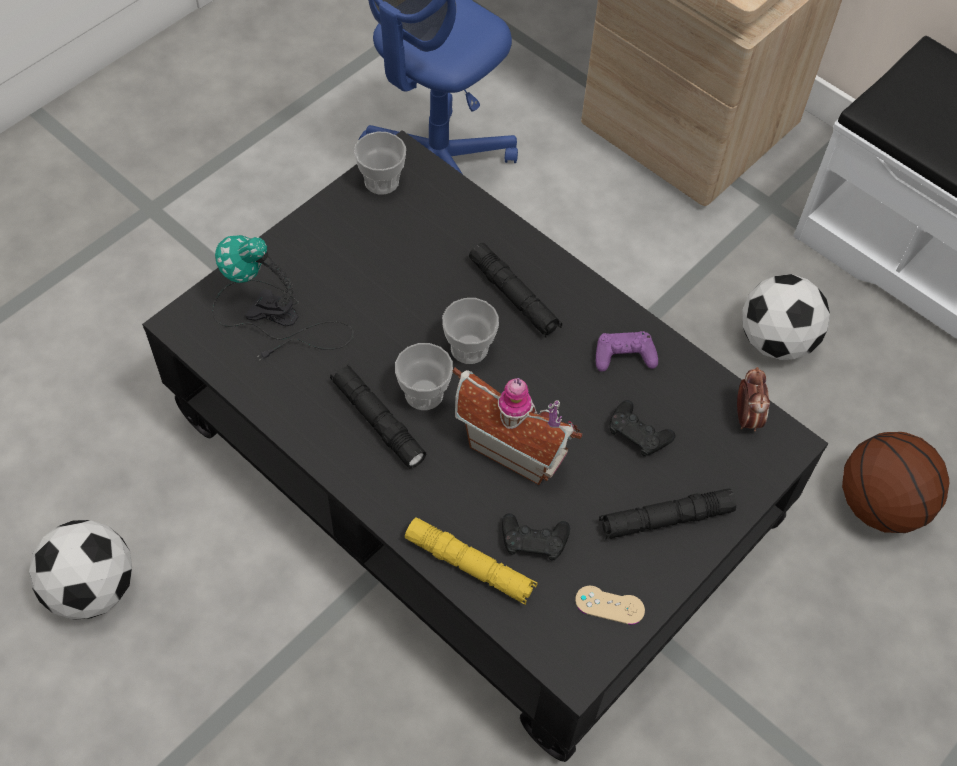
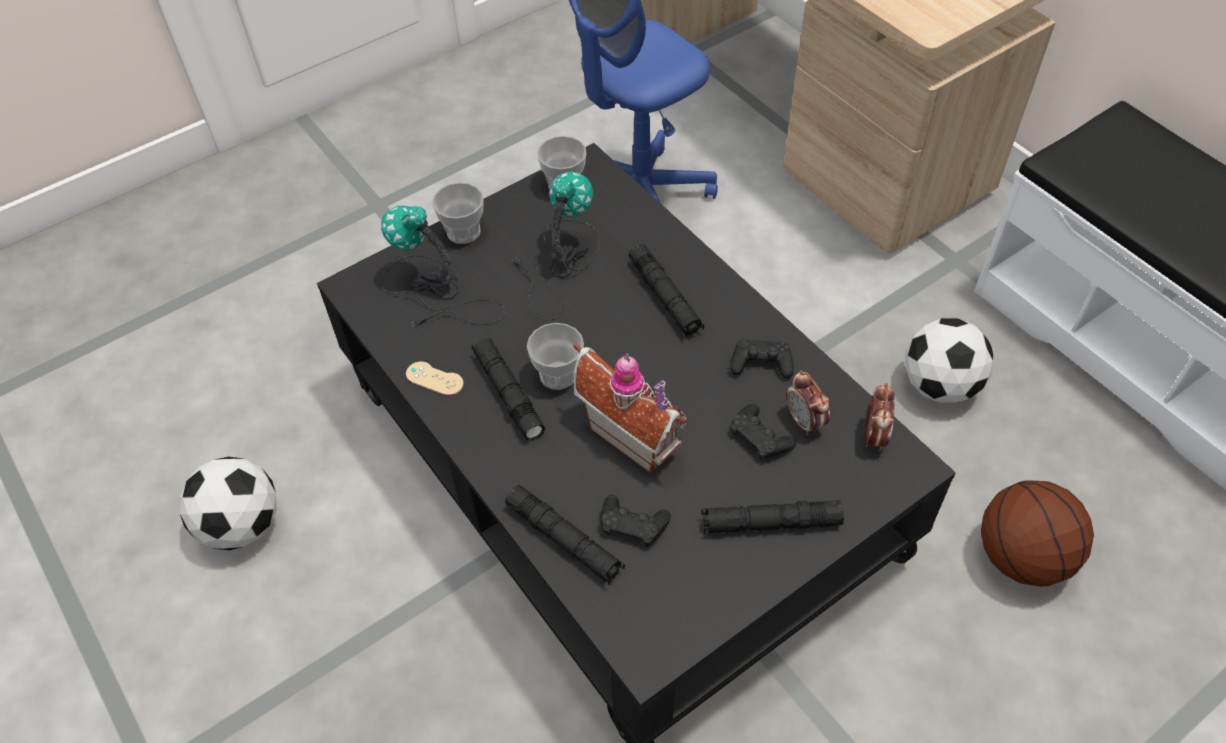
camera: 15 degrees right, 5 degrees down
(396, 272) = (558, 264): none -> table lamp
(469, 348) = (611, 339): cup -> cup (463, 231)
(470, 565) = (564, 540): yellow flashlight -> black flashlight
(609, 605) = (695, 598): beige game controller -> beige game controller (434, 379)
(624, 356) = (761, 363): purple game controller -> black game controller
(678, 411) = (805, 421): none -> alarm clock

